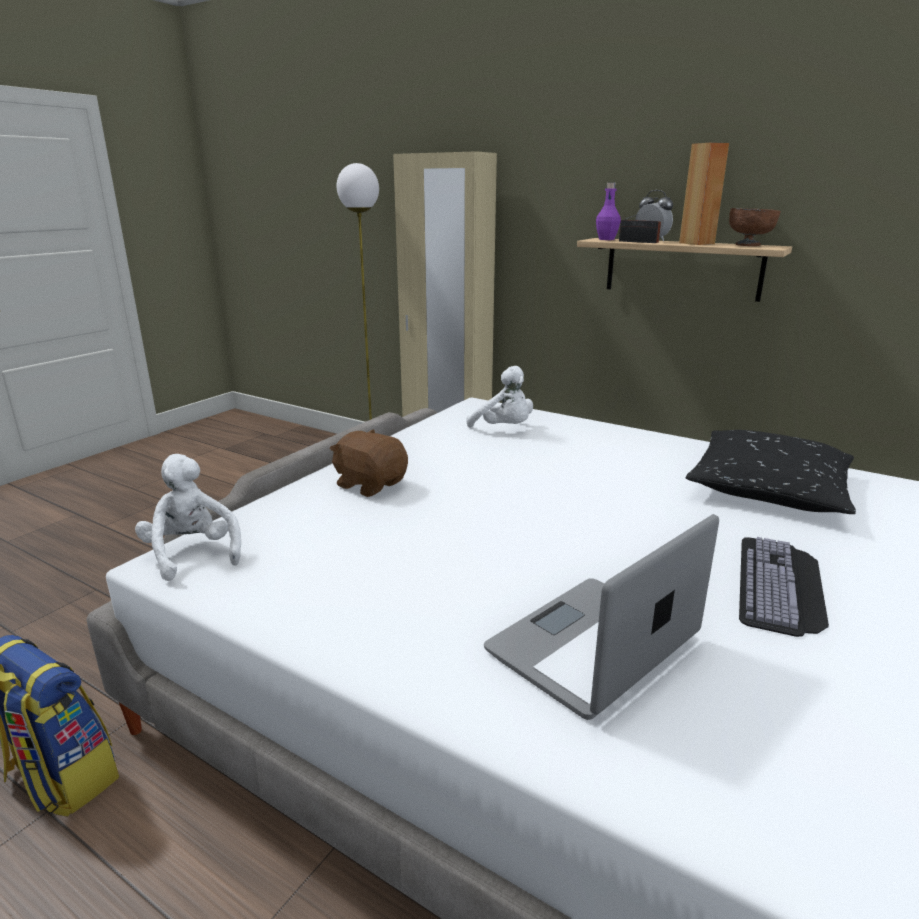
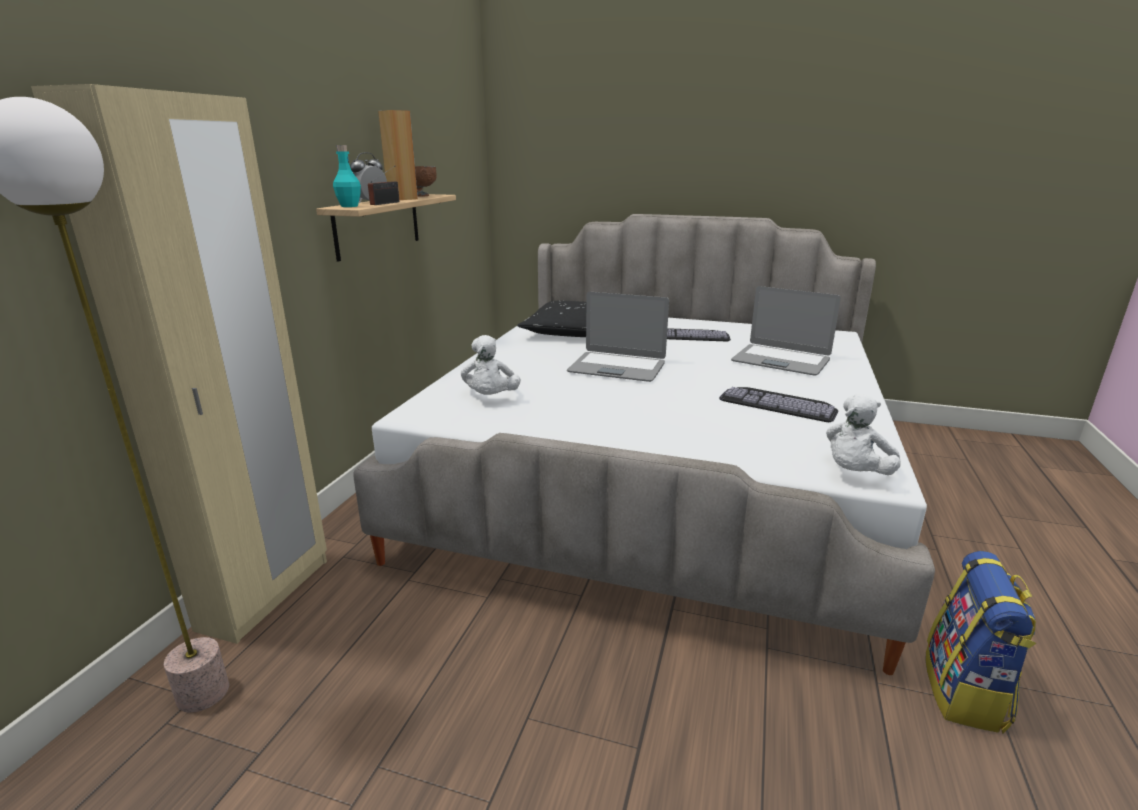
camera: 105 degrees left, 0 degrees up
(370, 484) = (664, 432): brown plush toy -> none
(396, 572) = (779, 403): none -> keyboard
(504, 429) = (490, 398): white plush toy -> white plush toy turned 150 degrees clockwise
(581, 492) = (617, 368): none -> laptop
(606, 239) = (349, 206): purple bottle -> turquoise bottle

